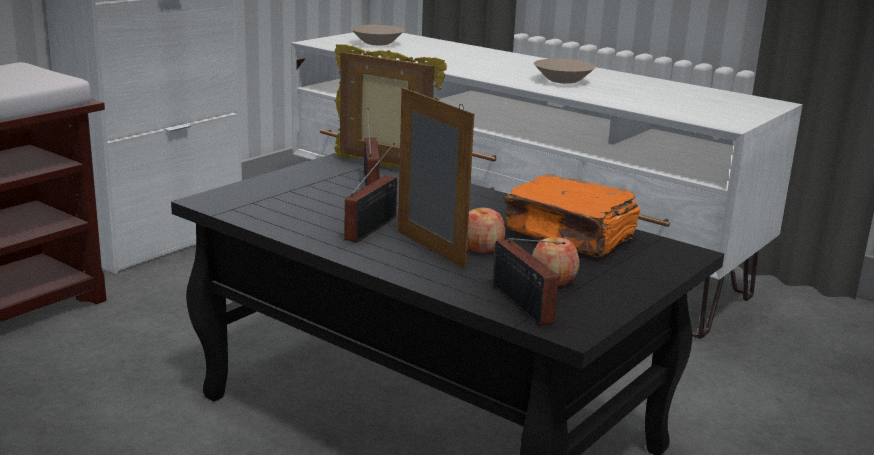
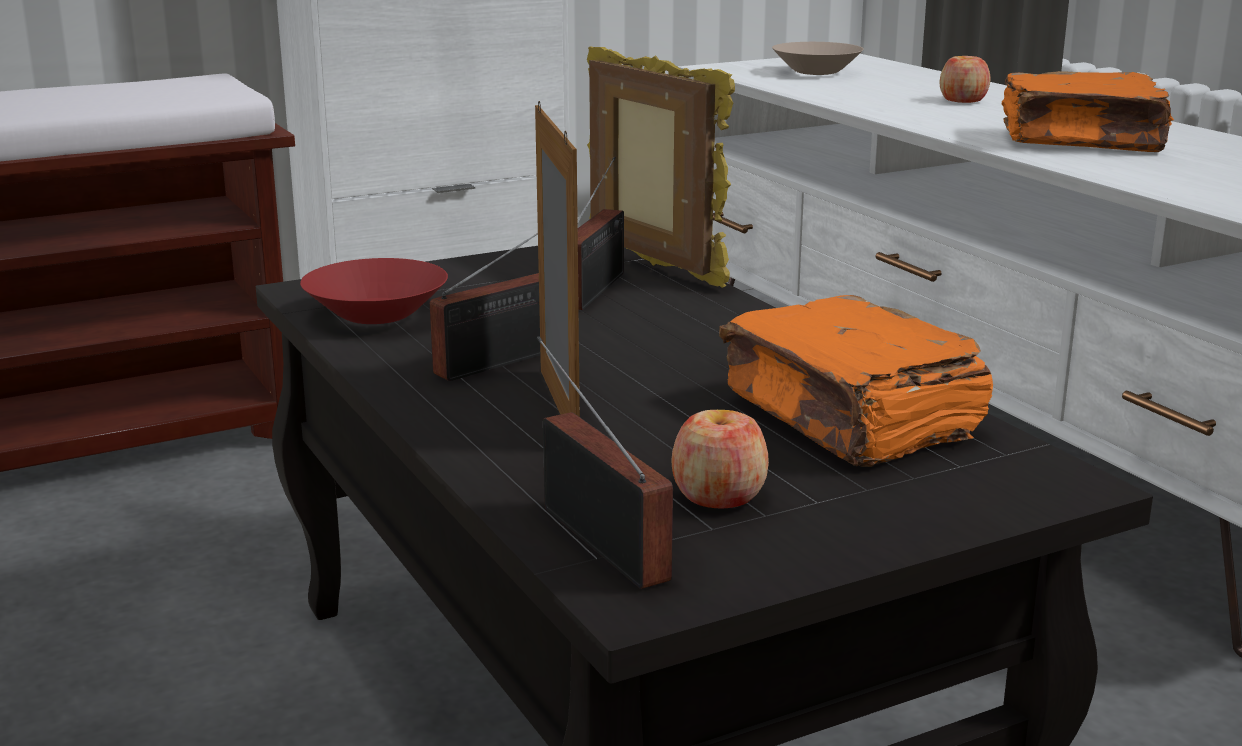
camera: 25 degrees right, 0 degrees up
(268, 211) = (375, 315): none -> red bowl
(481, 247) = (653, 418): apple -> apple (963, 100)
(524, 306) = (601, 537): radio -> radio turned 150 degrees clockwise
(563, 81) = (1082, 142): beige bowl -> orange book

